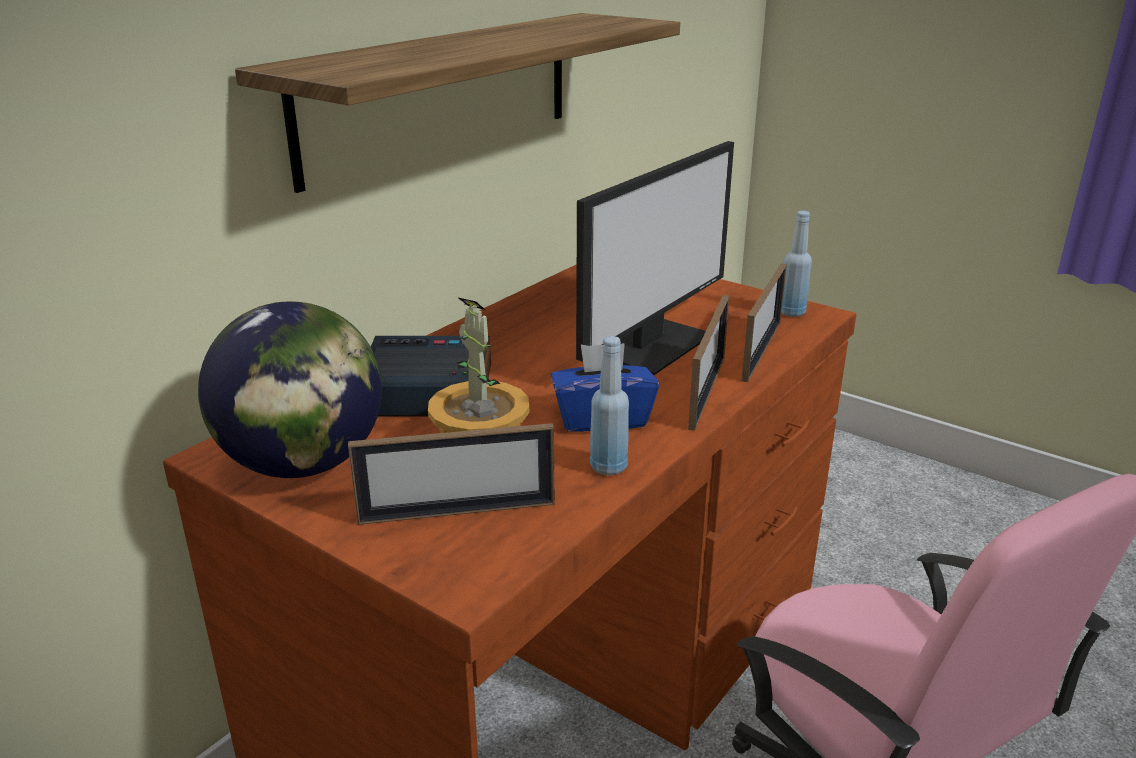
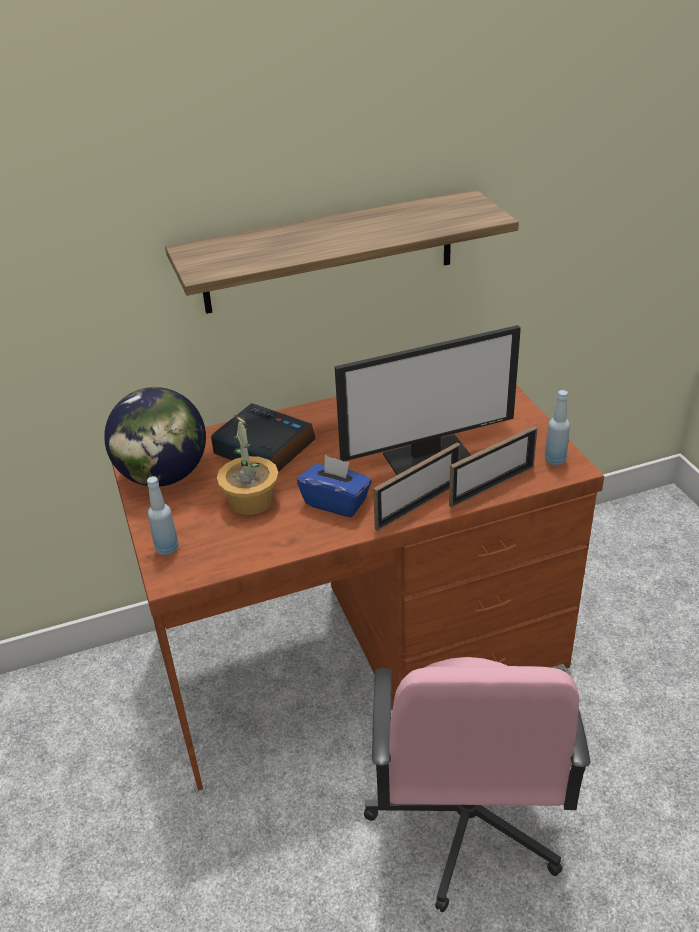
camera: 35 degrees right, 10 degrees up
(457, 512) = (204, 534): picture frame -> none
(609, 467) = (304, 537): blue bottle -> blue bottle (167, 548)

